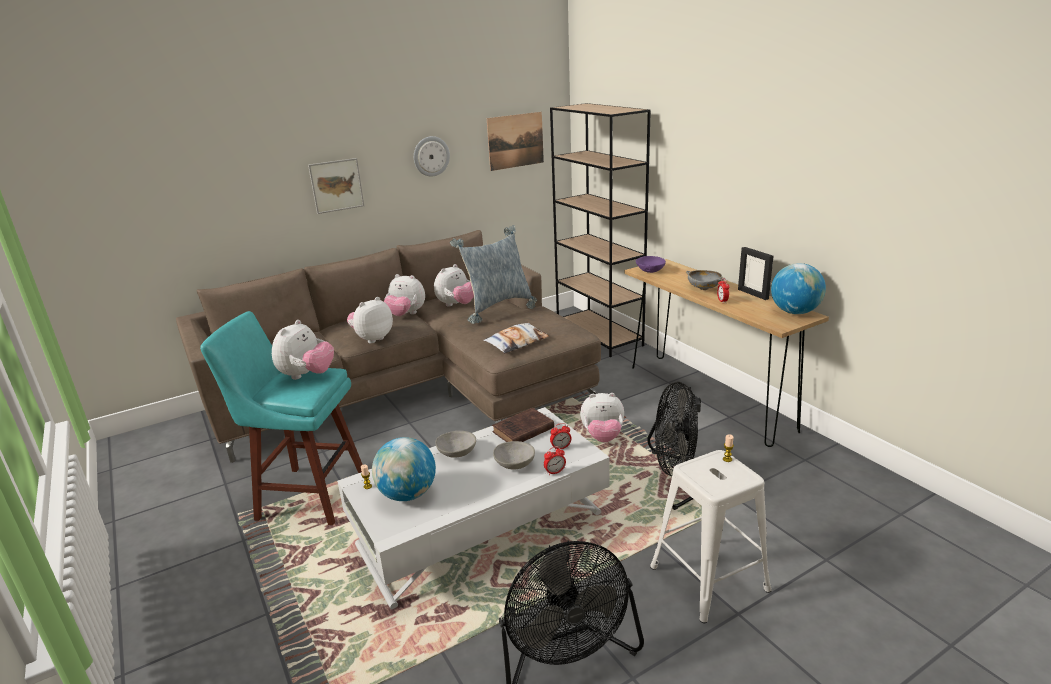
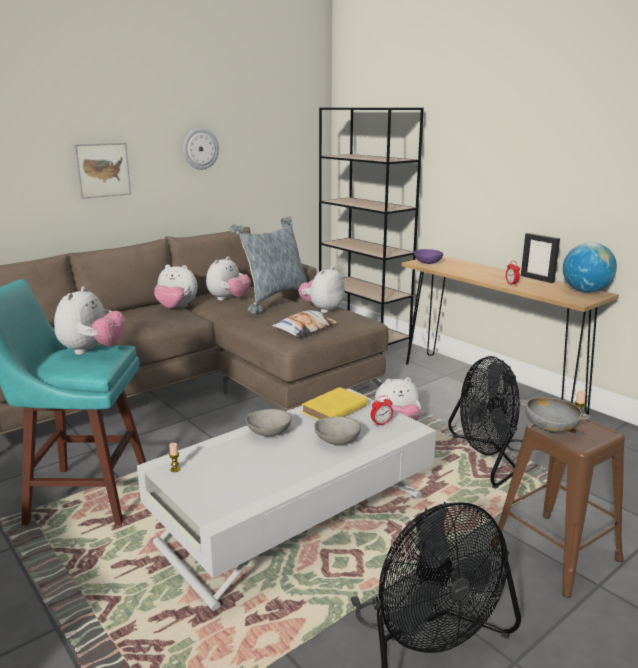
camera: 10 degrees left, 5 degrees down
(372, 338) = (145, 328): plush toy -> plush toy (322, 309)
(407, 494) = (225, 475): globe -> none
(515, 141) = (281, 142): picture -> none
(522, 431) = (333, 410): brown book -> yellow book
(555, 472) = (384, 446): alarm clock -> none
(704, 288) = (488, 275): grey bowl -> grey bowl (550, 429)
(709, 578) = (556, 552): white stool -> brown stool

